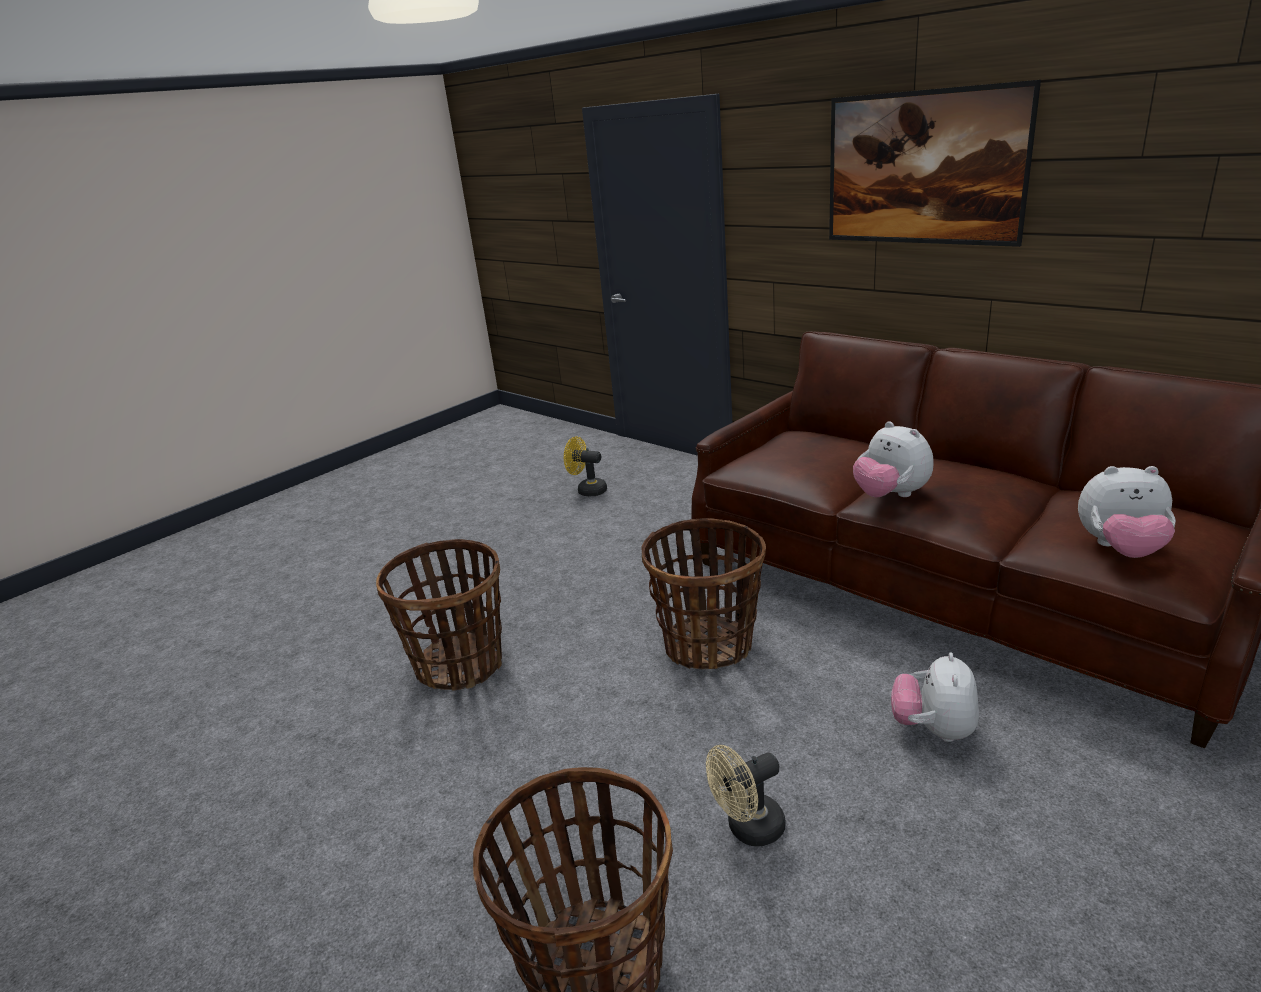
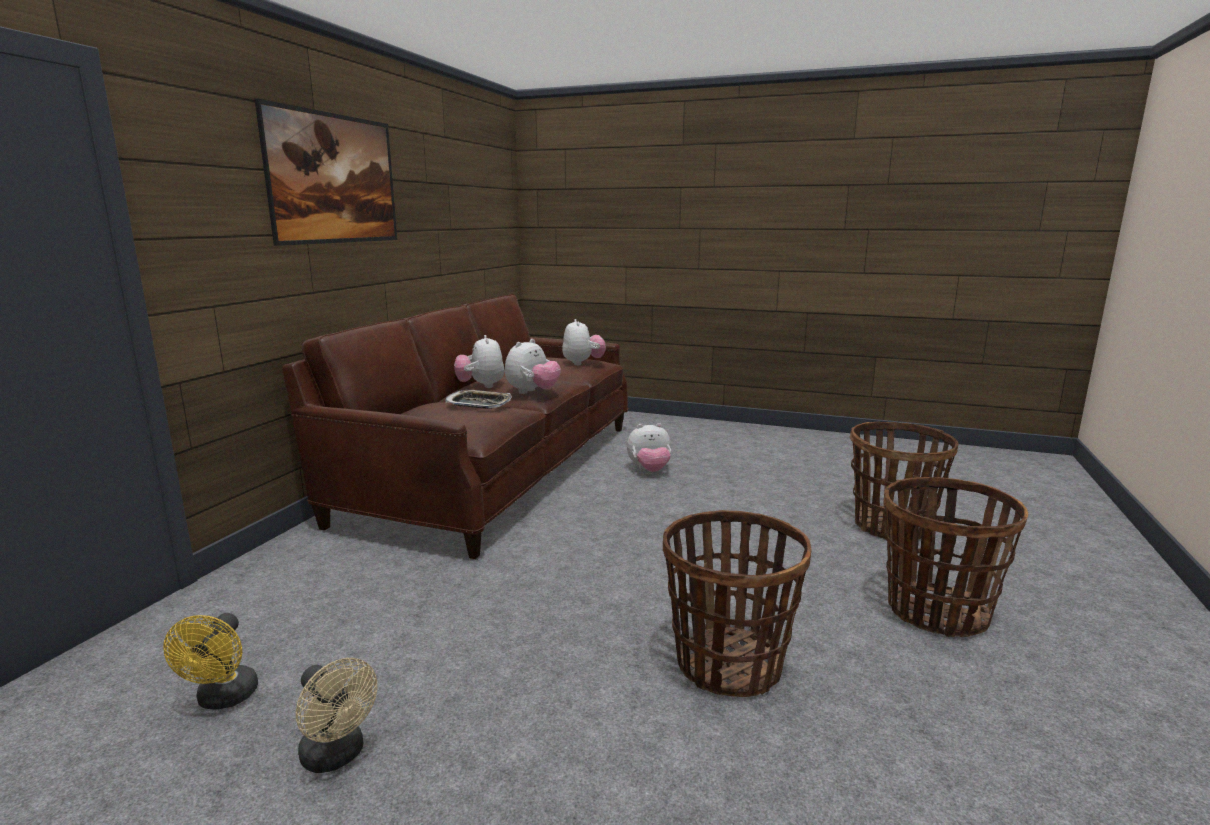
camera: 115 degrees left, 10 degrees down
(708, 644) = (609, 537): basket -> basket (936, 612)
(748, 829) = (767, 504): beige fan -> beige fan (338, 756)
(837, 464) = (479, 404): none -> tray
(941, 467) = (481, 386): none -> plush toy

